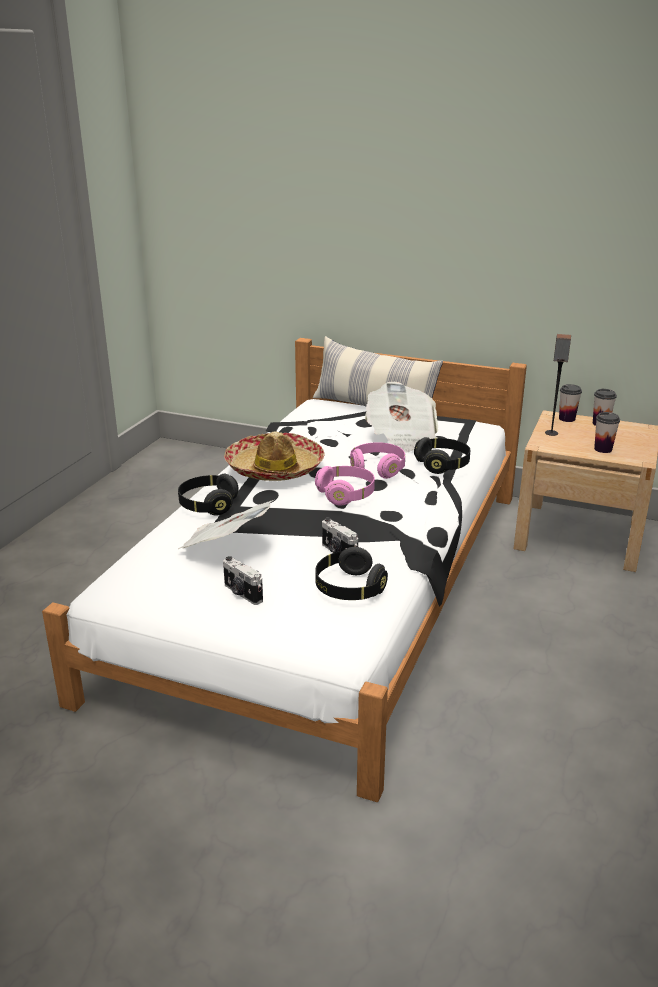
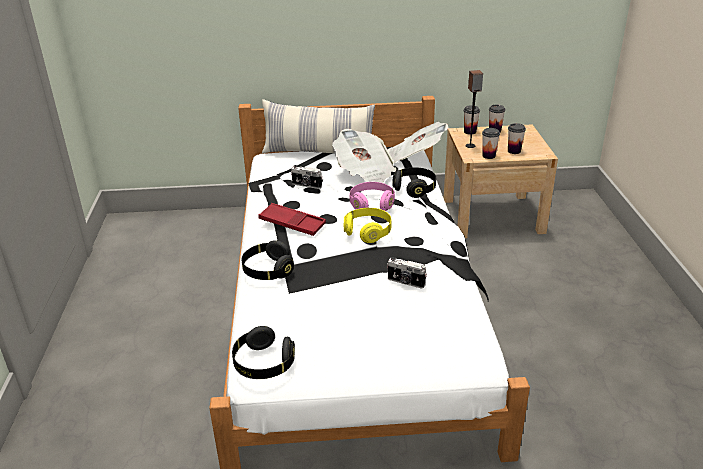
camera: 25 degrees left, 5 degrees up
(226, 547) = (318, 303): newspaper -> newspaper (414, 157)
(242, 593) = (366, 339): camera -> camera (306, 185)
(275, 468) = (292, 223): hat -> red tray
(346, 495) = (368, 232): pink headphones -> yellow headphones
(349, 589) = (439, 309): black headphones -> black headphones (263, 364)
(564, 448) = (488, 156): none -> cup

